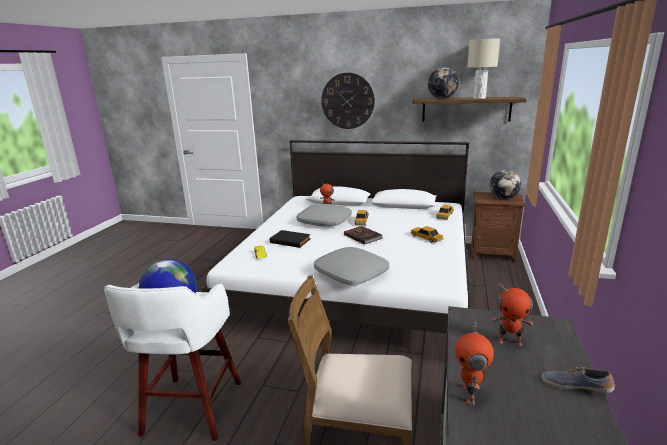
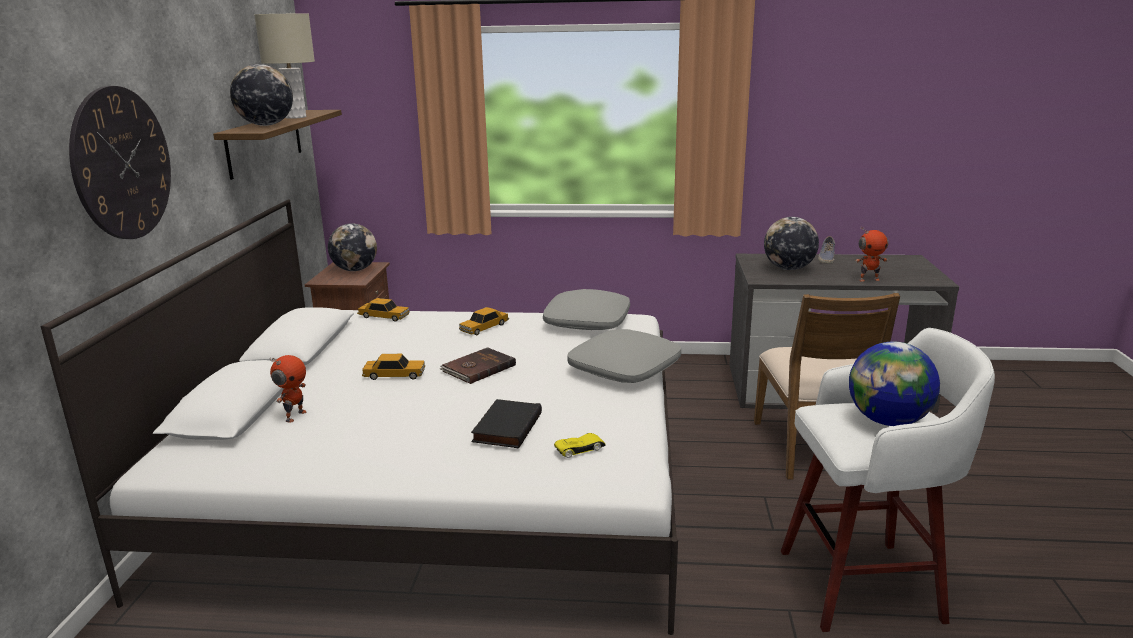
camera: 100 degrees left, 0 degrees up
(325, 221) = (386, 410): grey pillow -> grey pillow (586, 321)
(509, 341) = (788, 268): toy robot -> globe

